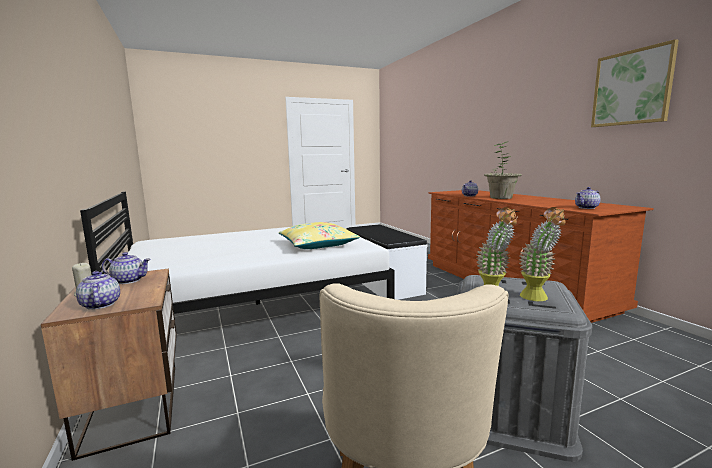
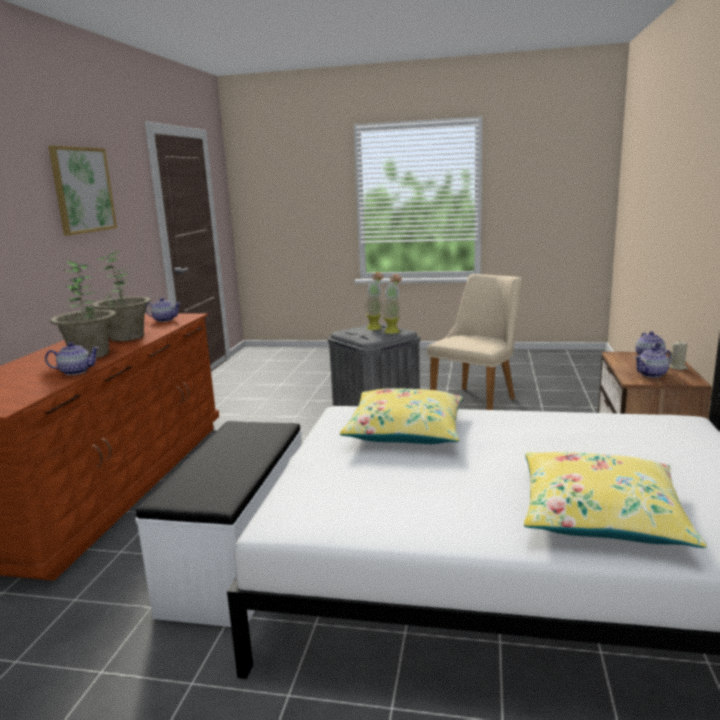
camera: 145 degrees left, 5 degrees up
(129, 280) = (652, 374): teapot -> teapot turned 60 degrees counterclockwise
(213, 238) = (601, 515): none -> yellow pillow
(535, 201) = (127, 337): none -> potted plant

